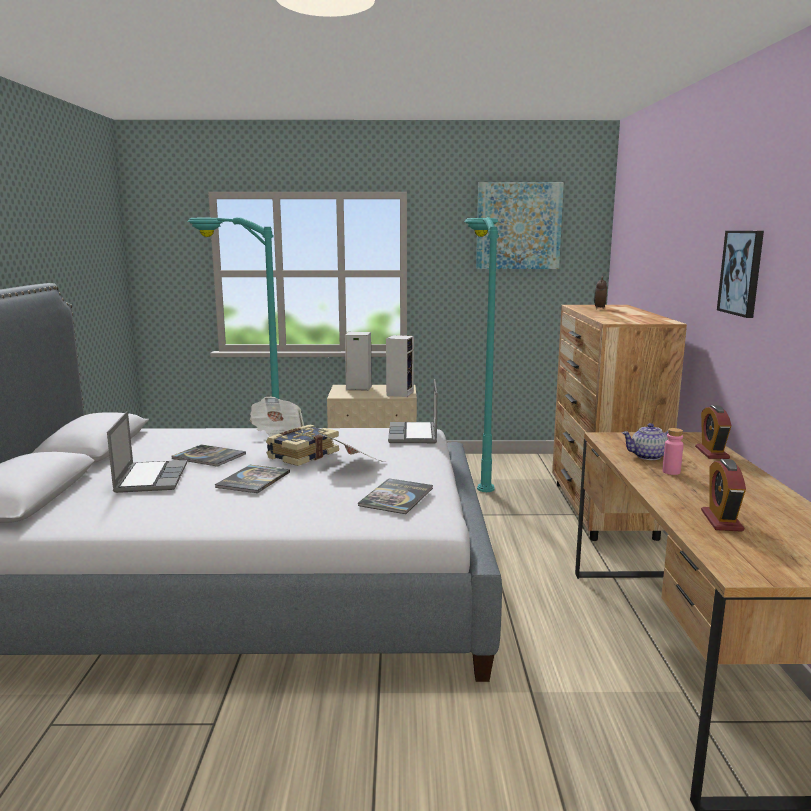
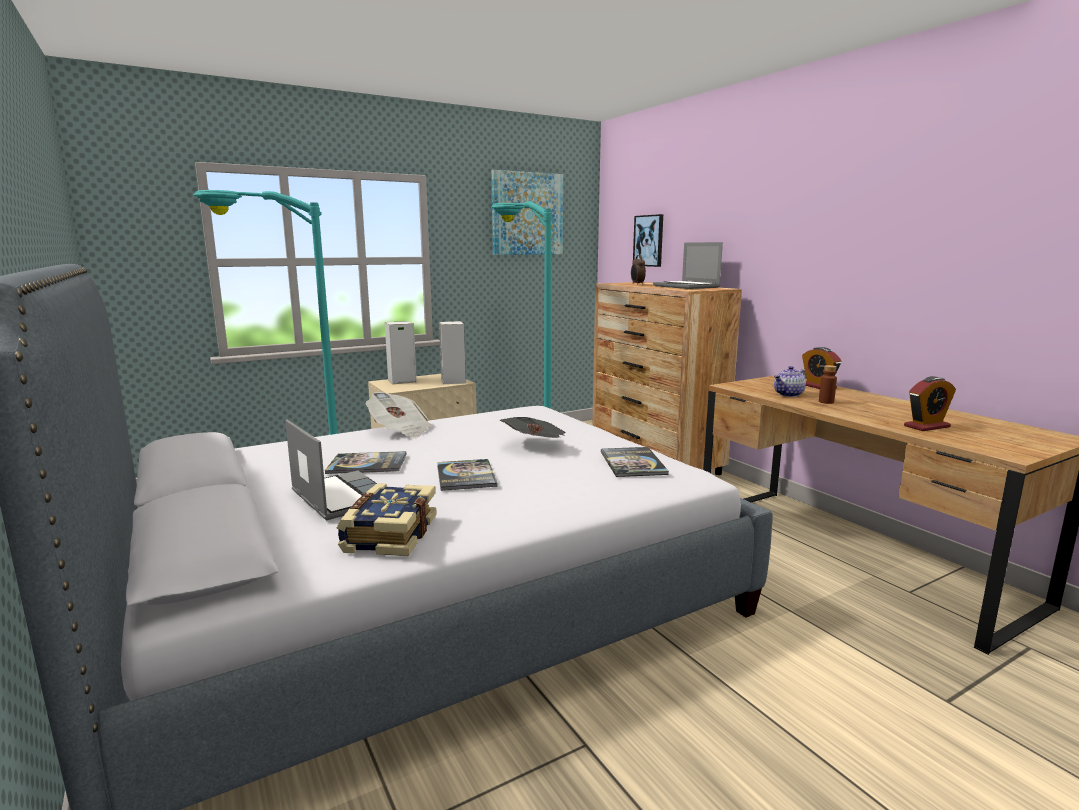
camera: 30 degrees left, 0 degrees up
(302, 455) = (467, 445): book -> book (388, 534)
(414, 435) = (536, 412): laptop -> laptop (687, 287)
(671, 472) = (826, 402): pink bottle -> brown bottle
(721, 521) = (926, 426): alarm clock -> alarm clock turned 90 degrees counterclockwise
(742, 272) = (813, 241): picture -> picture (649, 240)

